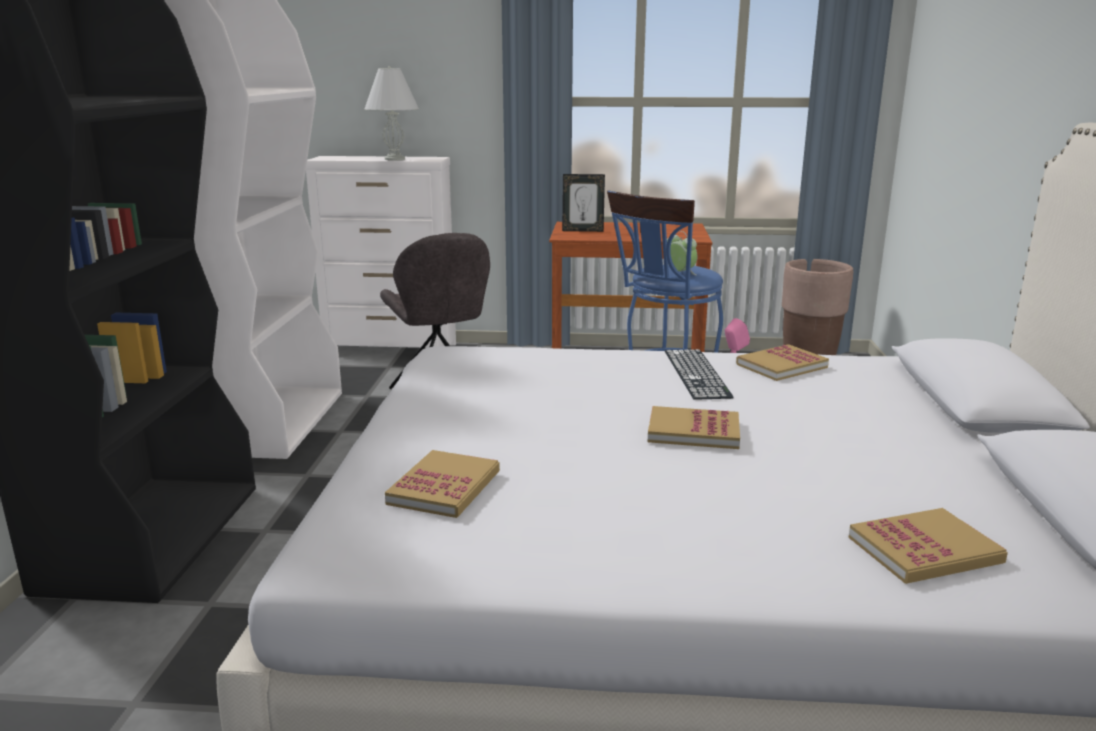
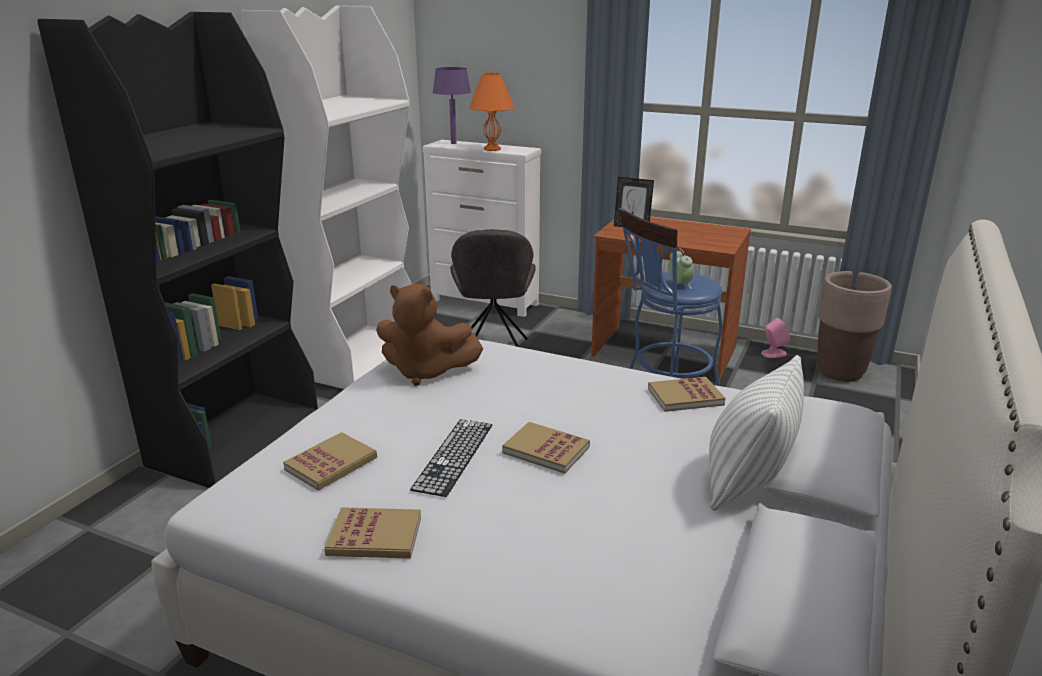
camera: 20 degrees right, 5 degrees up
(340, 157) = (453, 143): none -> purple table lamp
(394, 159) = (492, 149): white table lamp -> orange table lamp
(469, 382) = (426, 372): none -> brown plush toy
(696, 373) = (604, 393): keyboard -> keyboard (454, 456)
(924, 550) = (615, 595): book -> book (374, 536)
(925, 425) = (746, 481): none -> white pillow

